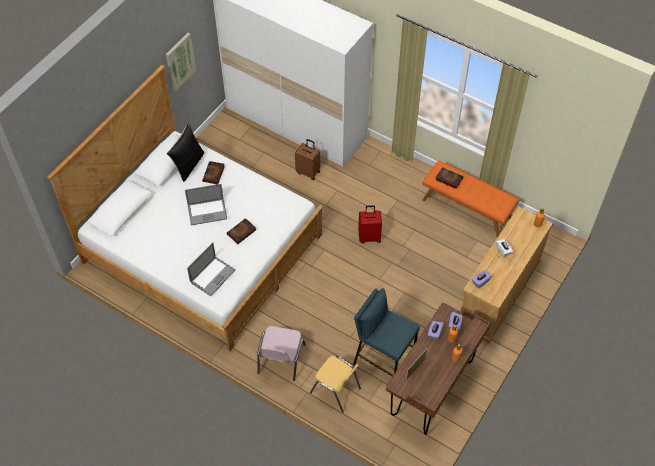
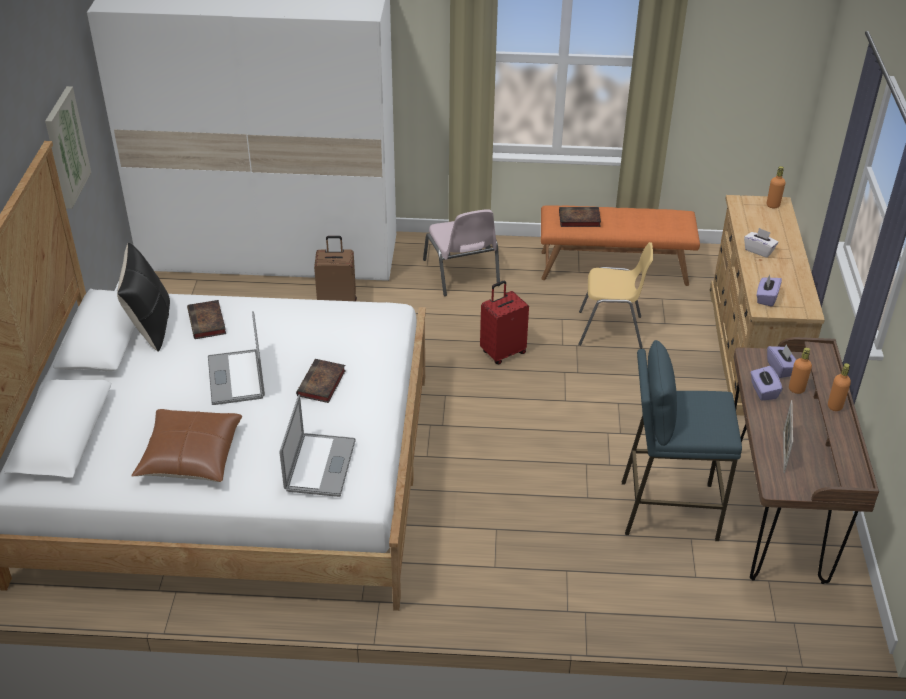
camera: 30 degrees left, 15 degrees down
(164, 246) = (190, 456): none -> brown pillow
(207, 212) = (236, 377): laptop -> laptop turned 120 degrees clockwise
(280, 359) = (499, 582): pink chair -> pink chair (462, 273)
(336, 390) = (631, 587): yellow chair -> yellow chair (611, 330)

